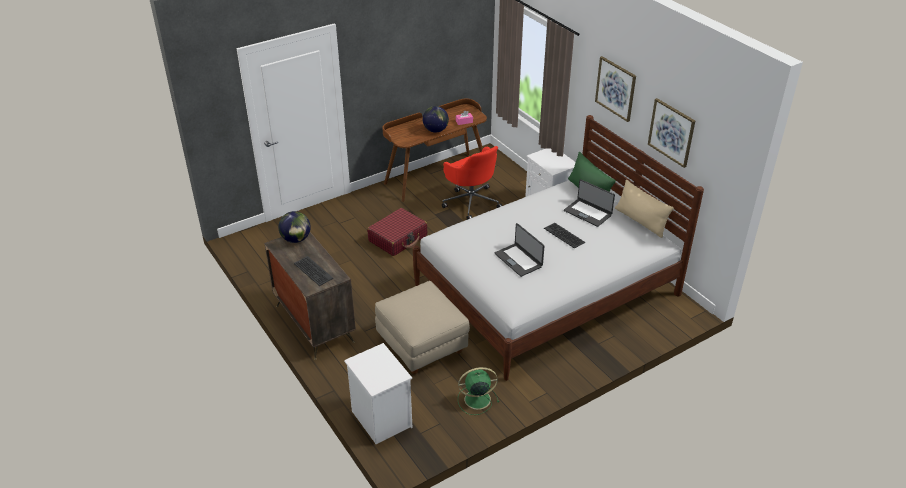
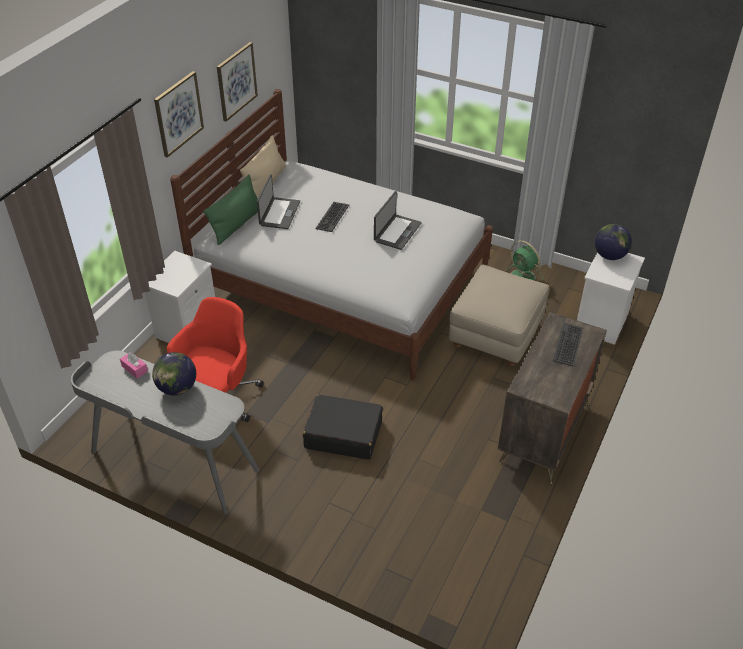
camera: 120 degrees left, 5 degrees up
(296, 239) = (535, 388): globe -> globe (609, 256)
(398, 238) = (343, 434): red suitcase -> black suitcase
(436, 176) = (173, 462): brown desk -> grey desk

